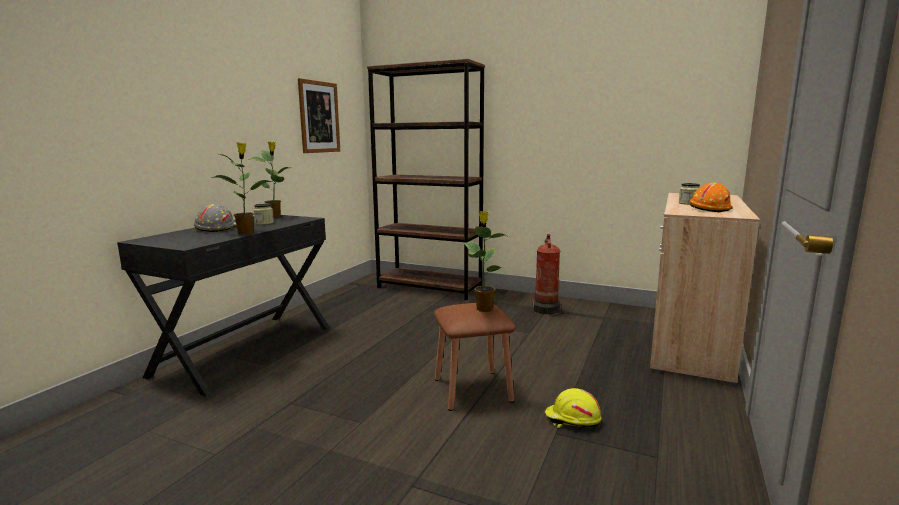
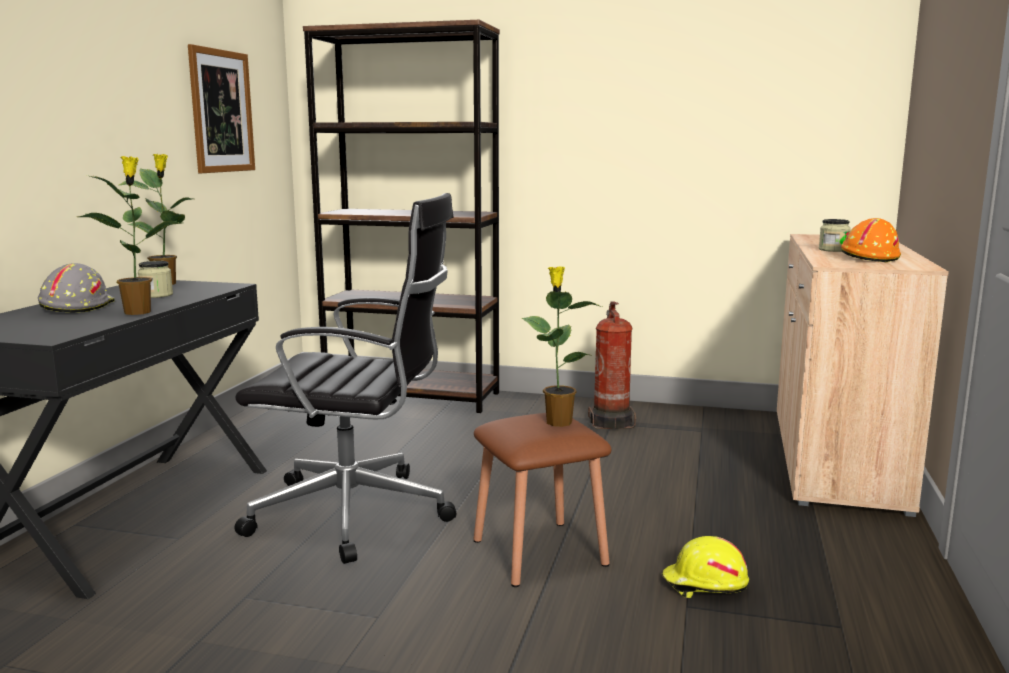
camera: 10 degrees left, 0 degrees up
(371, 357) = (357, 514): none -> black office chair

